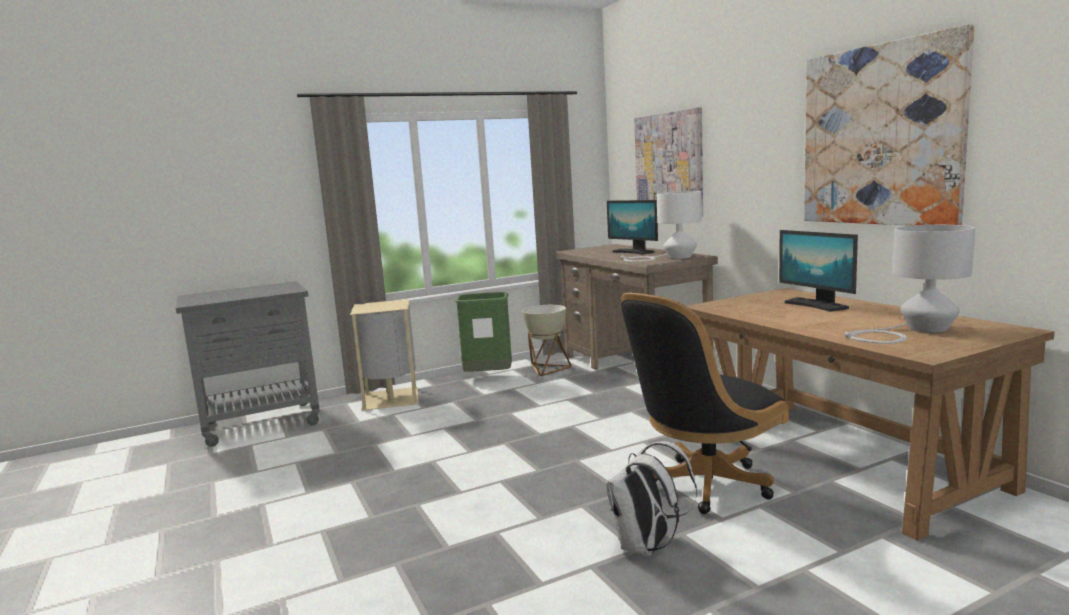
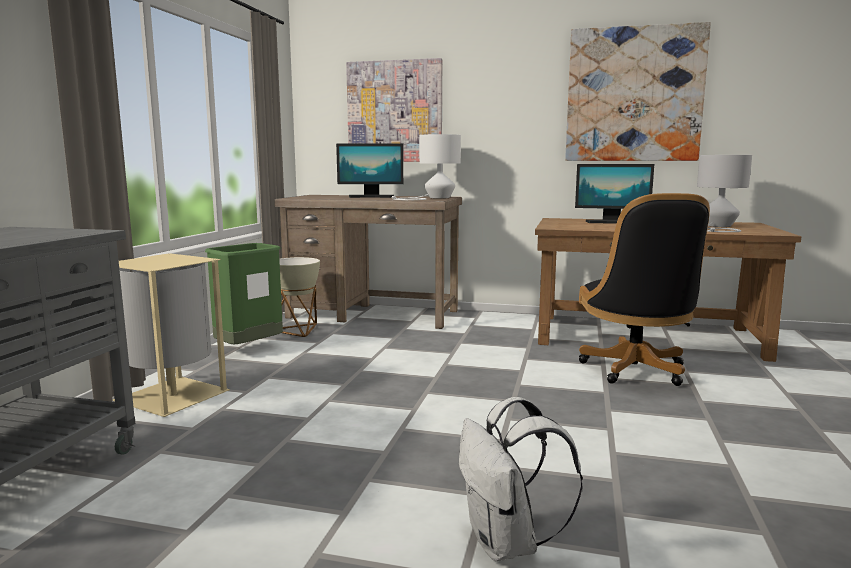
camera: 50 degrees left, 0 degrees up
(647, 547) = (708, 415): white backpack -> white backpack (507, 544)

